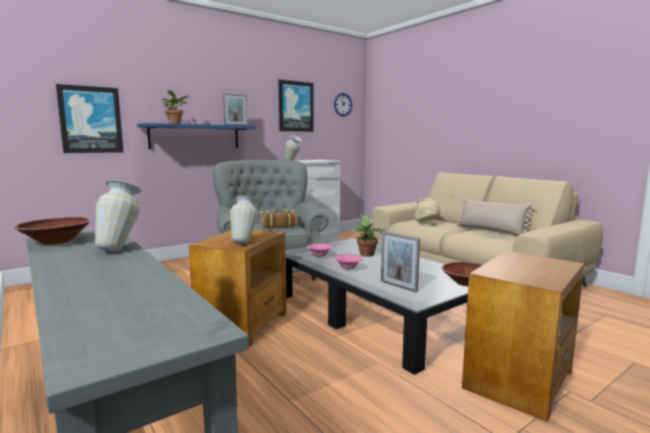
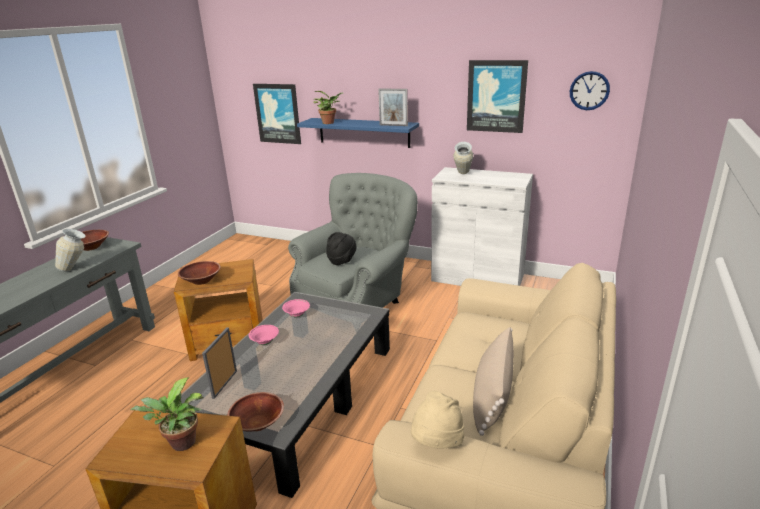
camera: 60 degrees right, 15 degrees up
(245, 242) = (201, 281): vase -> brown bowl
(277, 224) = (342, 260): book -> black hat
(368, 255) = (321, 338): potted plant -> potted plant (180, 445)
(426, 223) = (480, 333): beige hat -> beige hat (436, 443)

